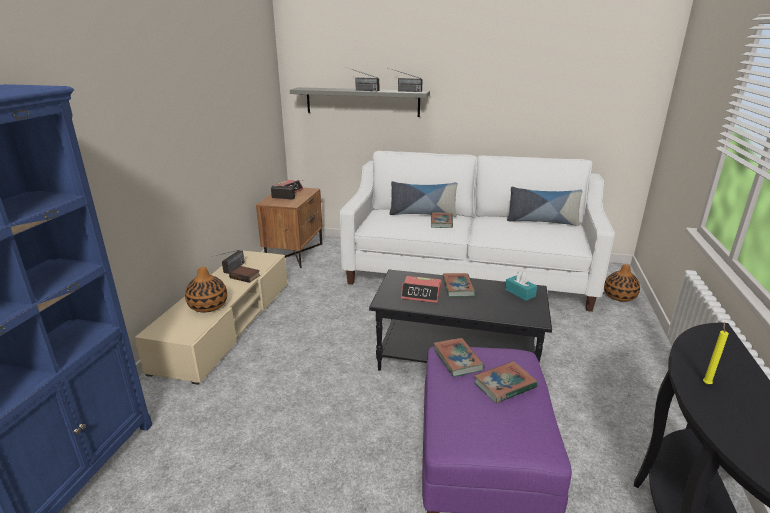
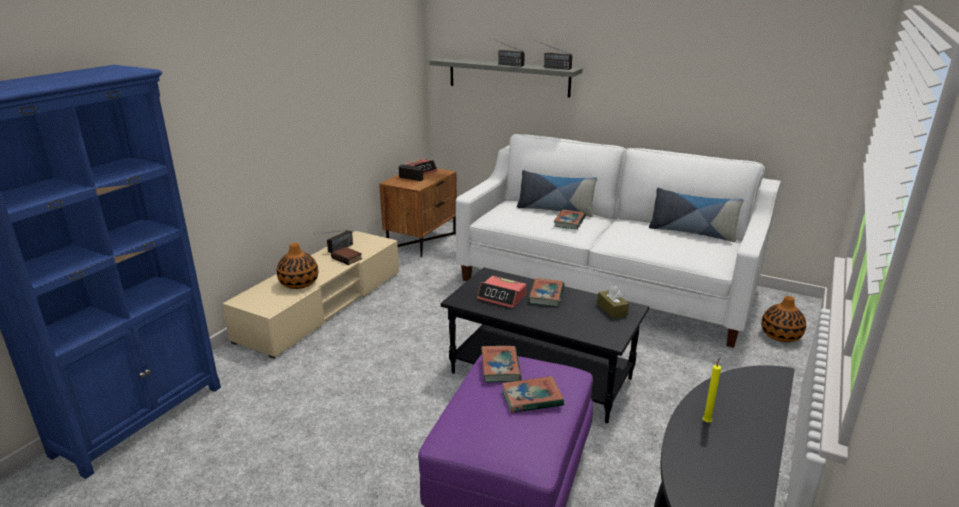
camera: 15 degrees right, 0 degrees up
(520, 293) = (612, 309): turquoise tissue box -> brown tissue box

